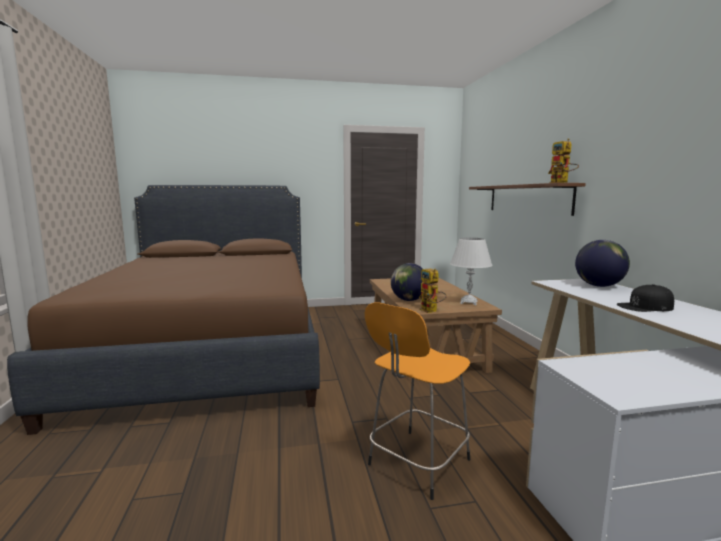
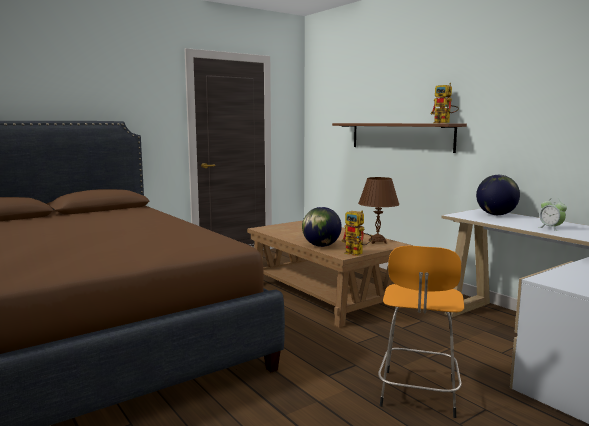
camera: 25 degrees left, 0 degrees up
(468, 302) = (377, 242): white table lamp -> brown table lamp
(645, 307) = (551, 228): black cap -> alarm clock

